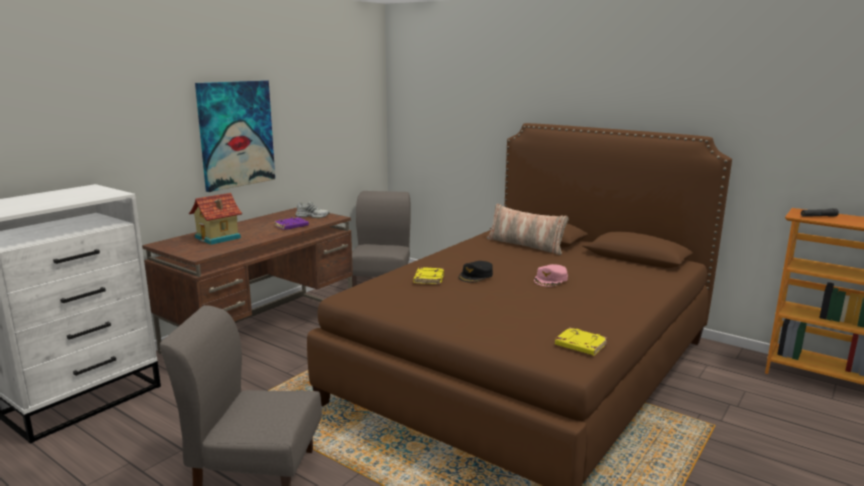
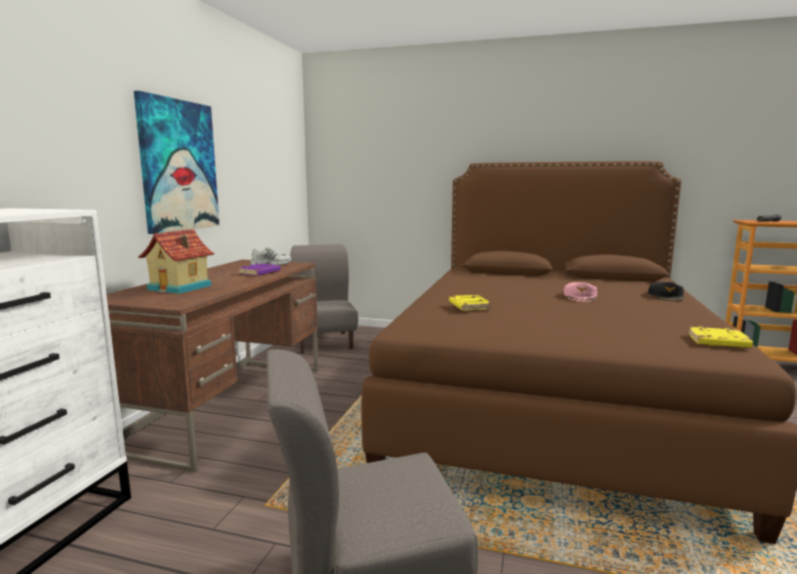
camera: 20 degrees left, 5 degrees down
(476, 276) = (509, 300): black cap -> black cap (666, 296)
(525, 245) = (505, 276): pillow -> none

